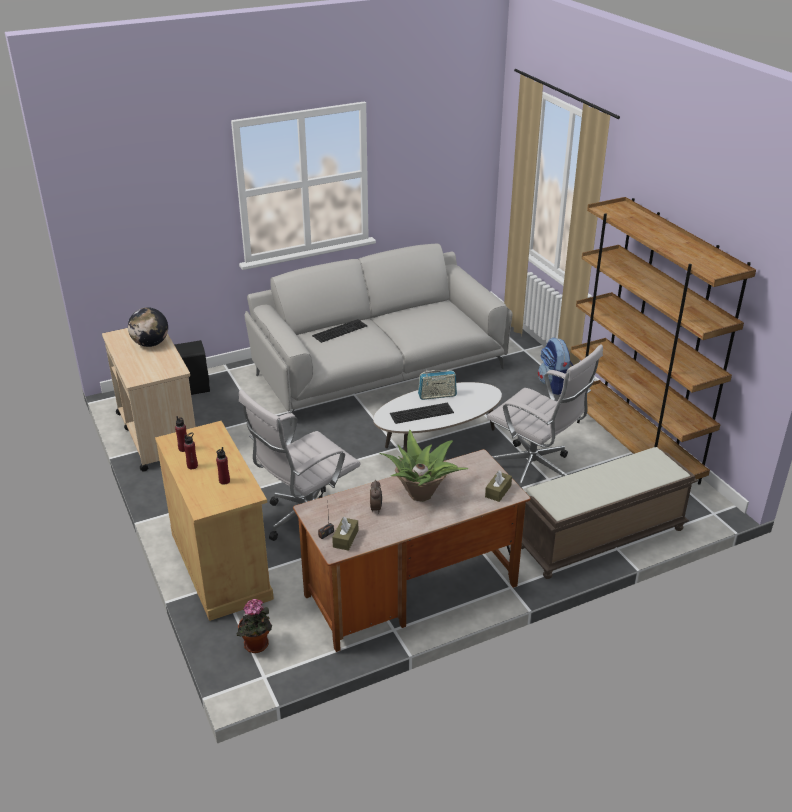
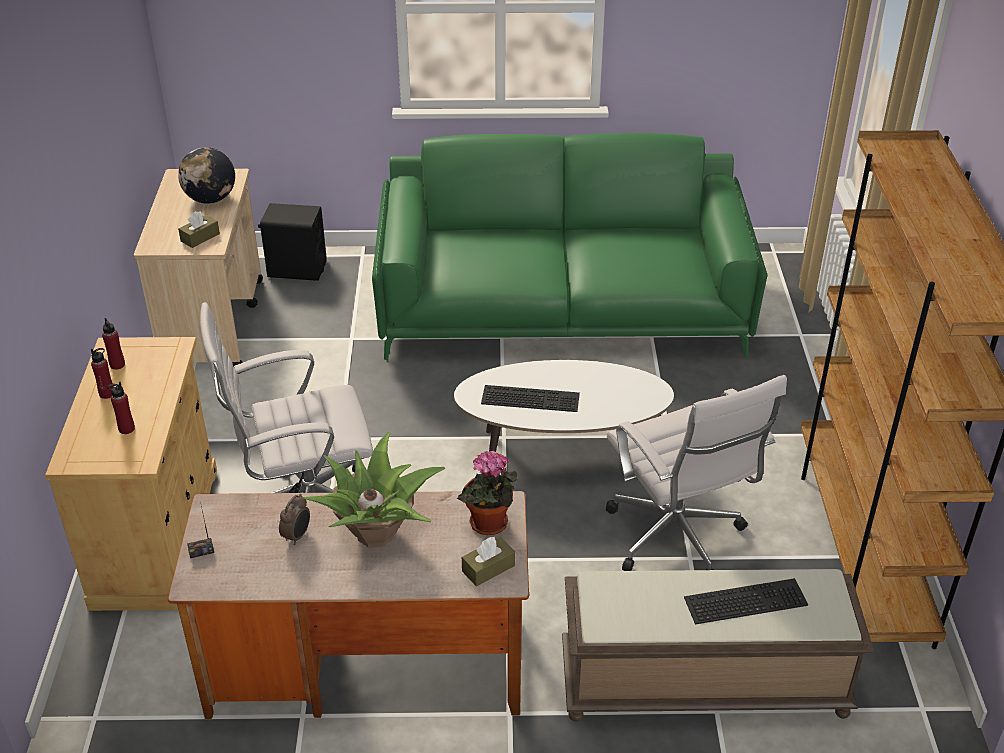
camera: 25 degrees right, 5 degrees up
(257, 646) = (117, 670): potted plant -> potted plant (489, 525)
(339, 330) = (499, 238): keyboard -> keyboard (746, 599)
(345, 539) = (220, 569): brown tissue box -> brown tissue box (200, 237)
(379, 369) = (563, 308): grey sofa -> green sofa
(437, 395) = (573, 377): radio -> none
(554, 385) = (808, 406): backpack -> none

